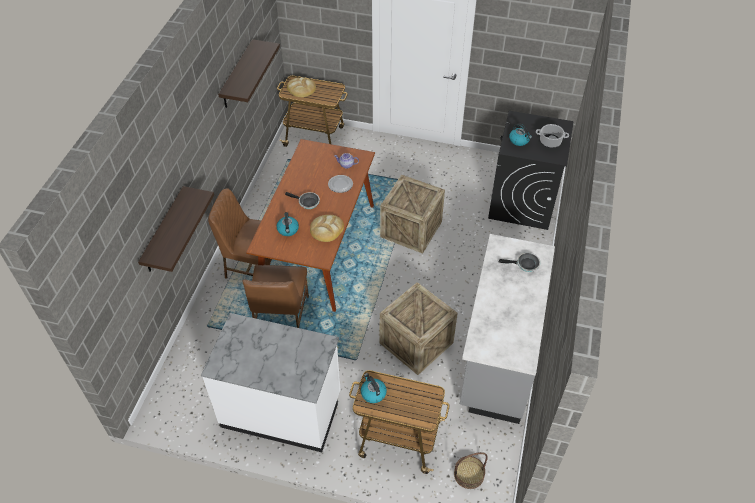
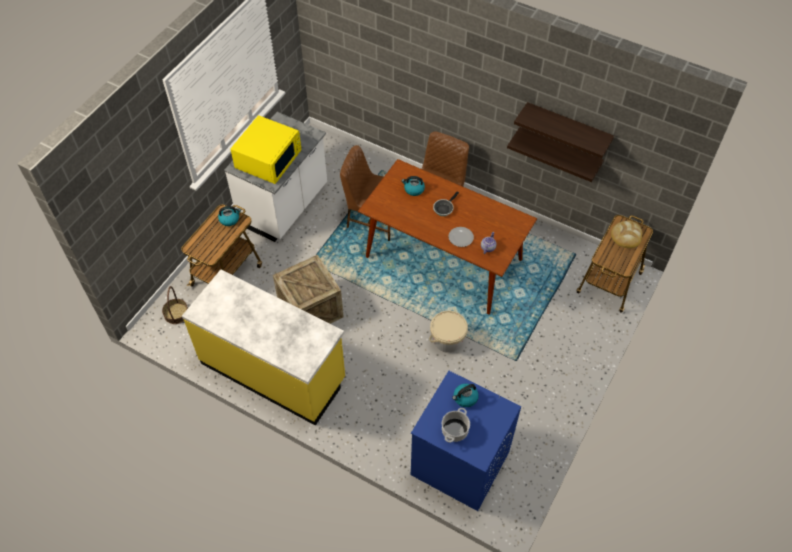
camera: 105 degrees right, 5 degrees up
(164, 231) = (401, 84): shelf -> shelf (559, 151)
(287, 358) = (269, 159): none -> yellow microwave
(326, 229) = (405, 216): bread -> none
(411, 229) = (447, 340): crate -> beige bucket
(498, 354) = (273, 371): grey counter -> yellow counter
(522, 202) = (459, 463): black washing machine -> blue washing machine
(525, 264) = (294, 347): frying pan -> none

